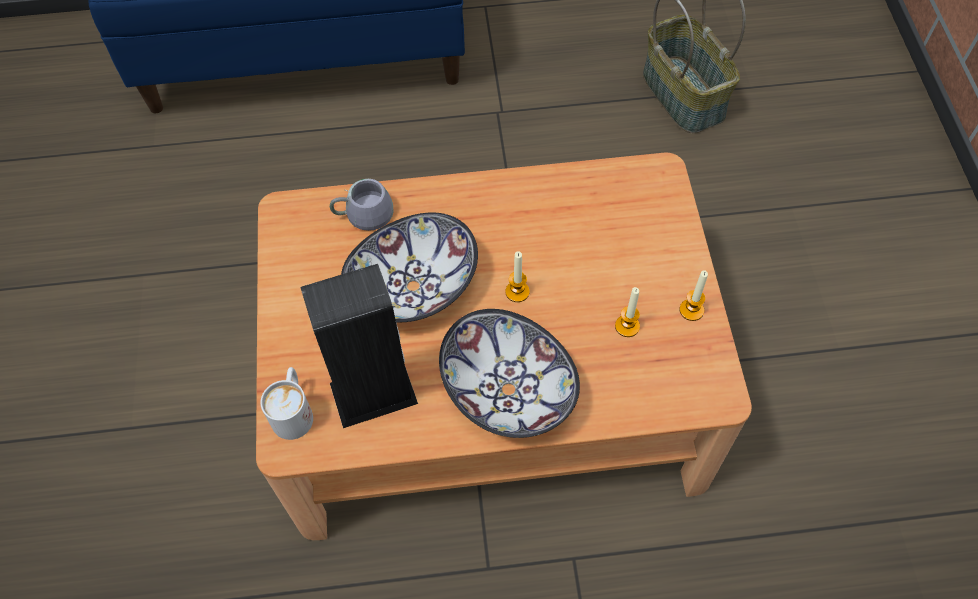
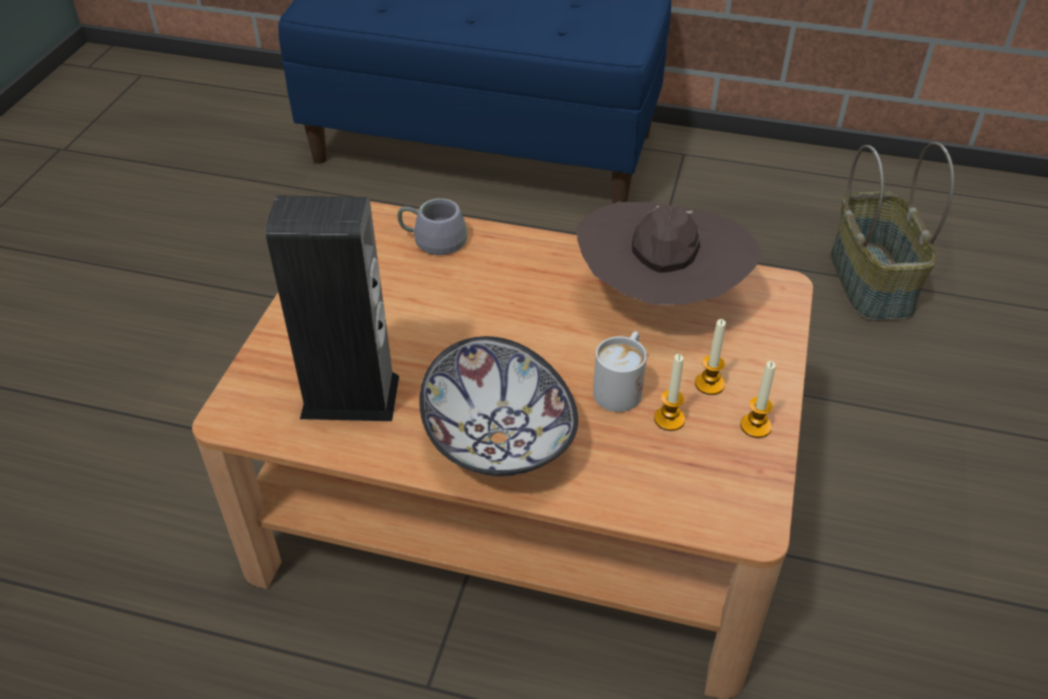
camera: 20 degrees right, 15 degrees down
(294, 411) = (259, 387): white mug -> white mug (621, 386)
(412, 285) = (448, 313): bowl -> none
(517, 292) = (558, 351): candle -> candle (709, 384)
(574, 215) = (659, 299): none -> brown hat

